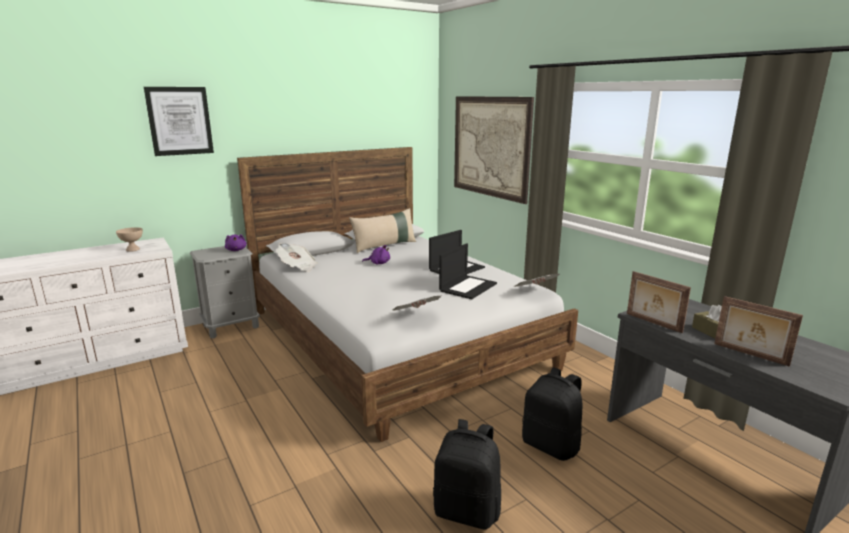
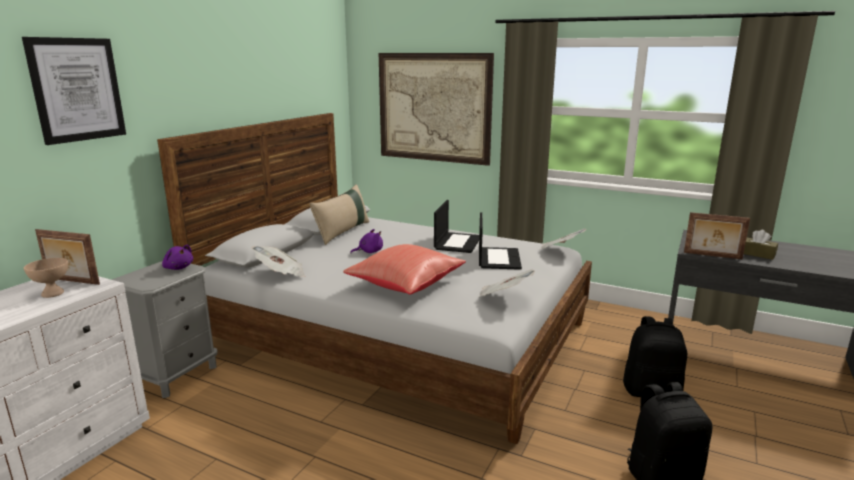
camera: 30 degrees left, 0 degrees up
(362, 291) = (405, 285): none -> red pillow
(750, 355) = (803, 265): picture frame -> picture frame (71, 281)

